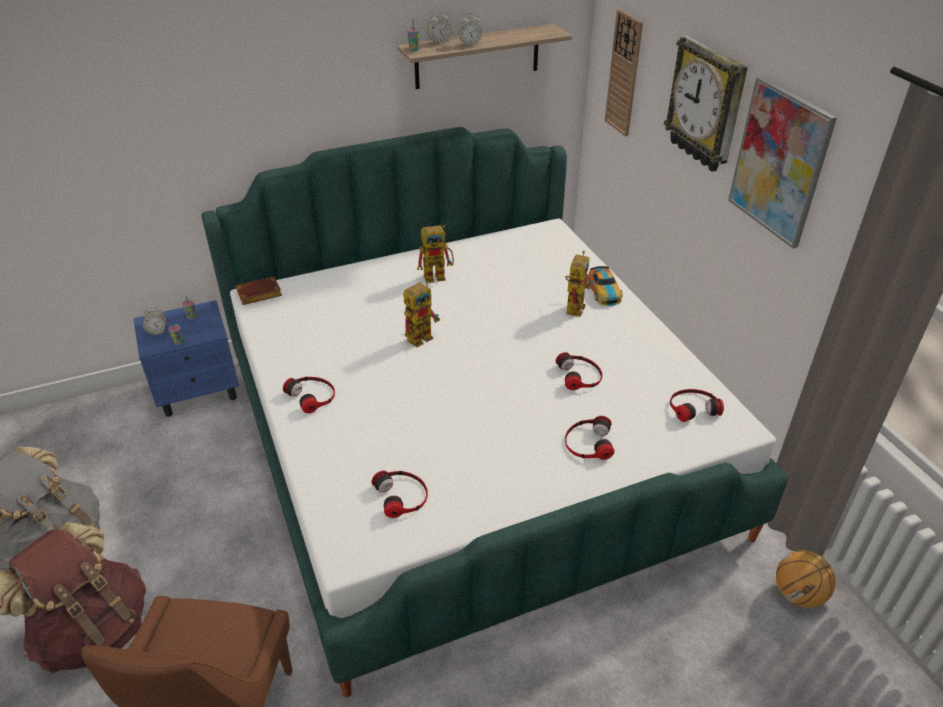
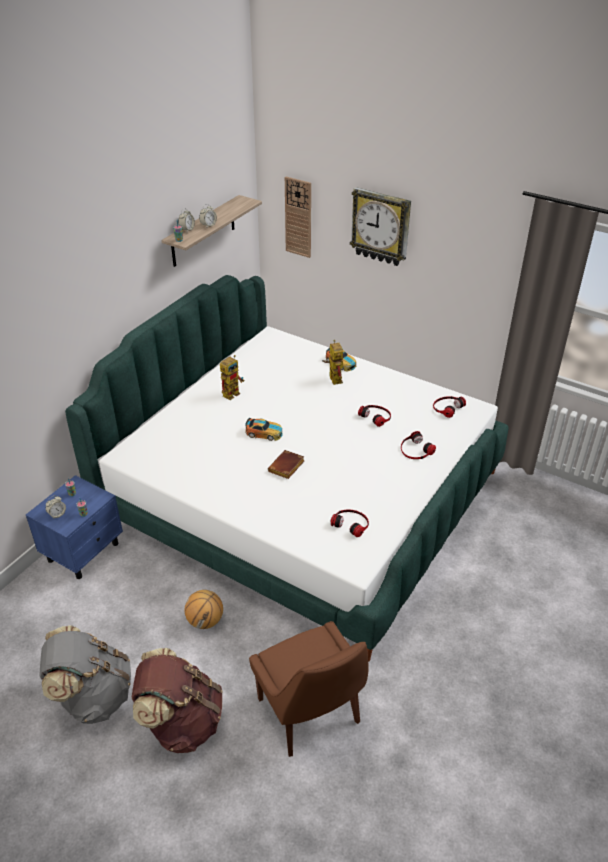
camera: 35 degrees left, 0 degrees up
(258, 295) = (125, 454): brown book -> brown book (286, 468)
(312, 395) = (238, 497): headphones -> none
(422, 335) = (264, 433): toy robot -> toy car
(779, 162) = (447, 250): picture -> none
(798, 595) = (532, 488): basketball -> basketball (205, 621)

